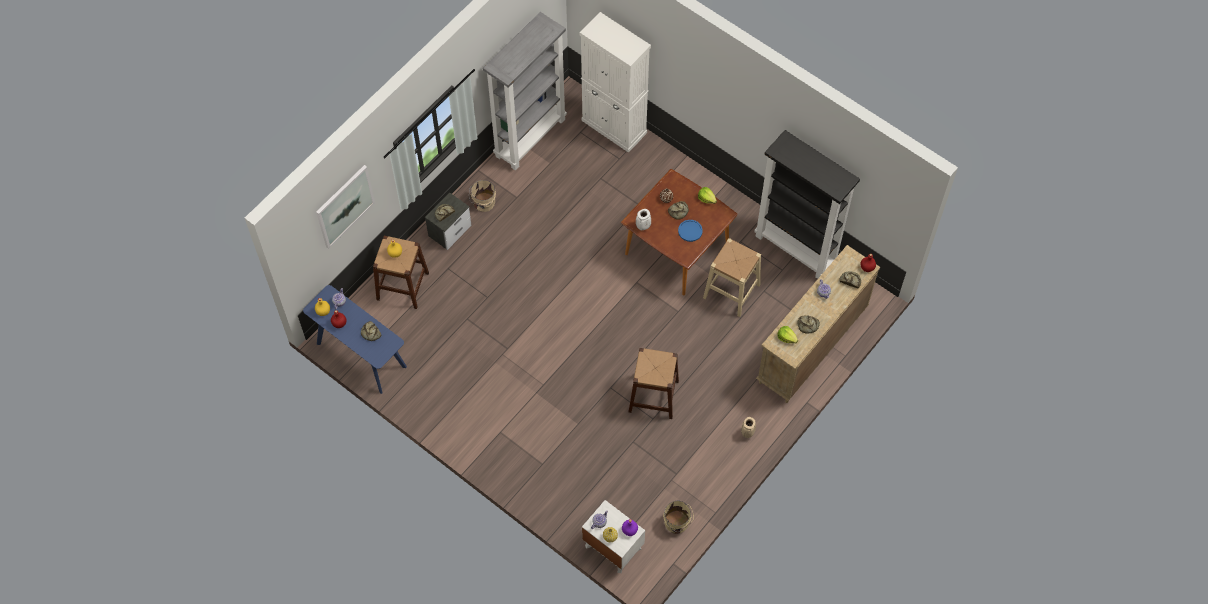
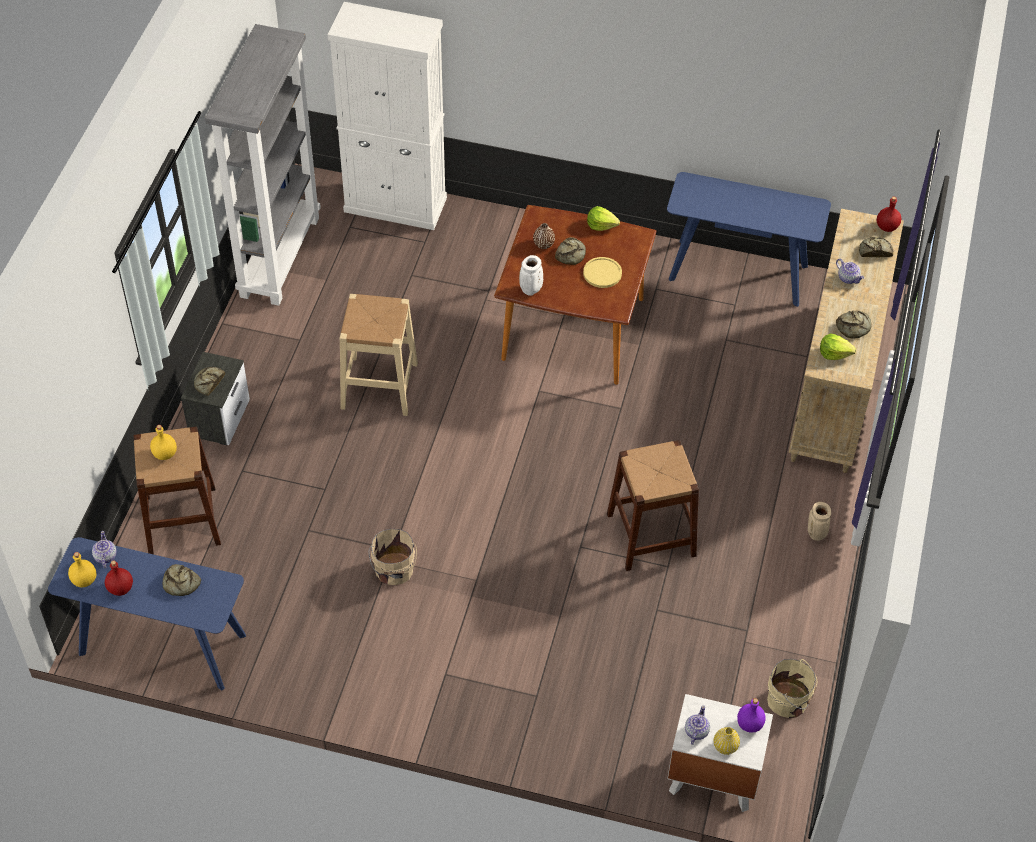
camera: 25 degrees left, 10 degrees down
(345, 206) = (71, 377): picture -> none
(483, 203) = (253, 363): beige bucket -> beige bucket (394, 570)
(690, 231) = (602, 273): blue plate -> yellow plate
(731, 291) = (681, 355): beige stool -> beige stool (379, 385)
(796, 249) = (738, 272): black bookcase -> blue console table

